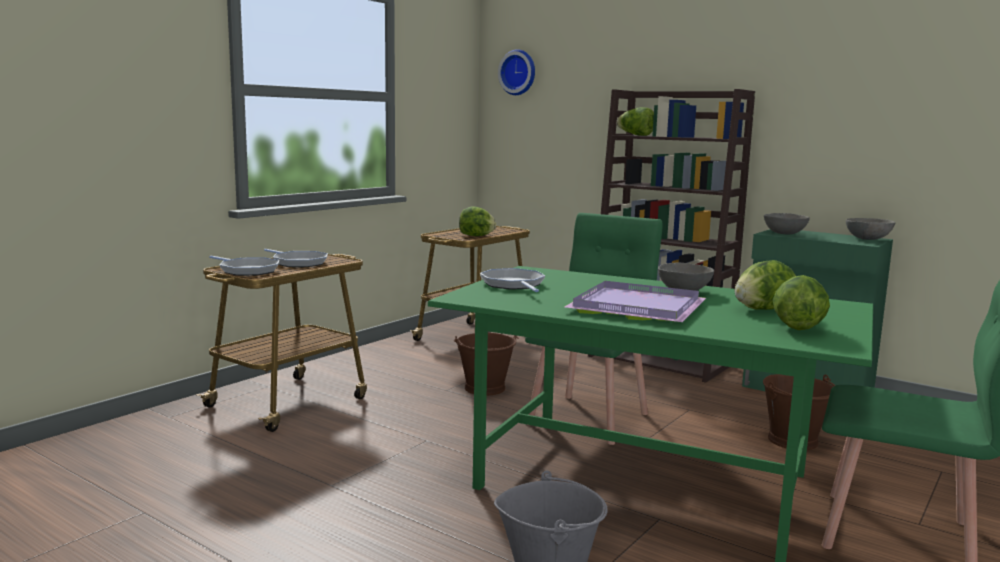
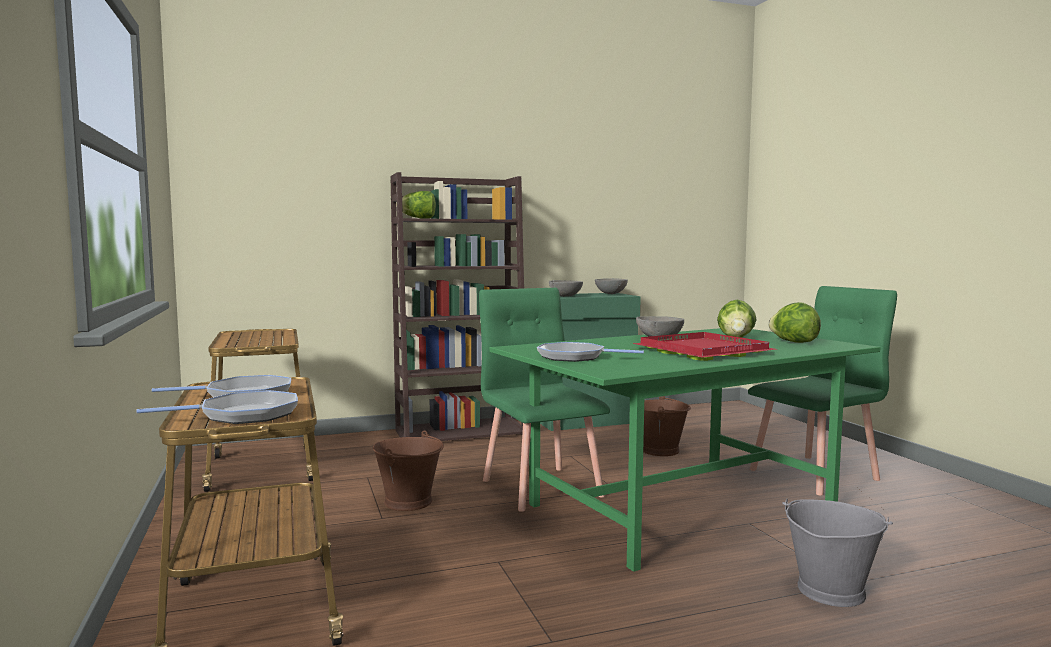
camera: 55 degrees left, 5 degrees down
(476, 236) = (273, 340): lettuce -> none
(518, 72) = (236, 149): wall clock -> none
(639, 307) = (703, 350): purple tray -> red tray

